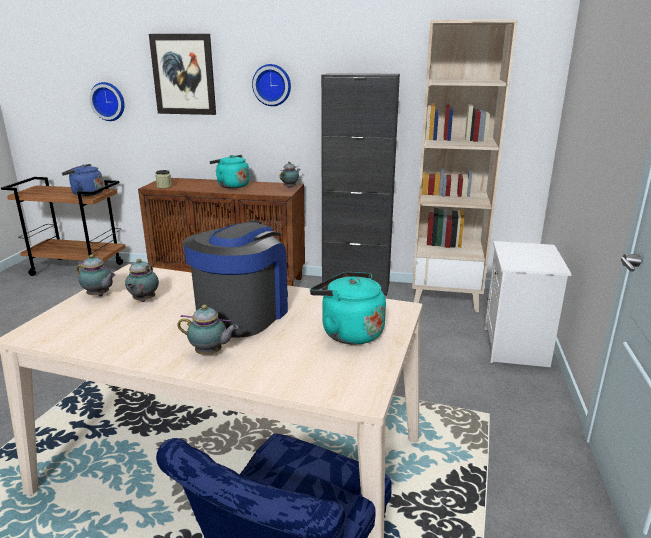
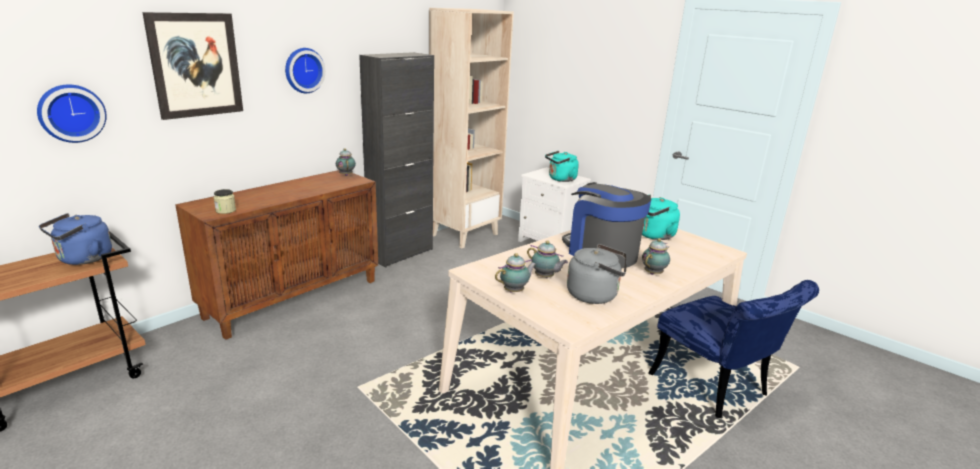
camera: 60 degrees left, 0 degrees up
(115, 331) = (595, 295): none -> grey kettle
(231, 185) = (291, 188): turquoise kettle -> turquoise kettle (560, 179)

